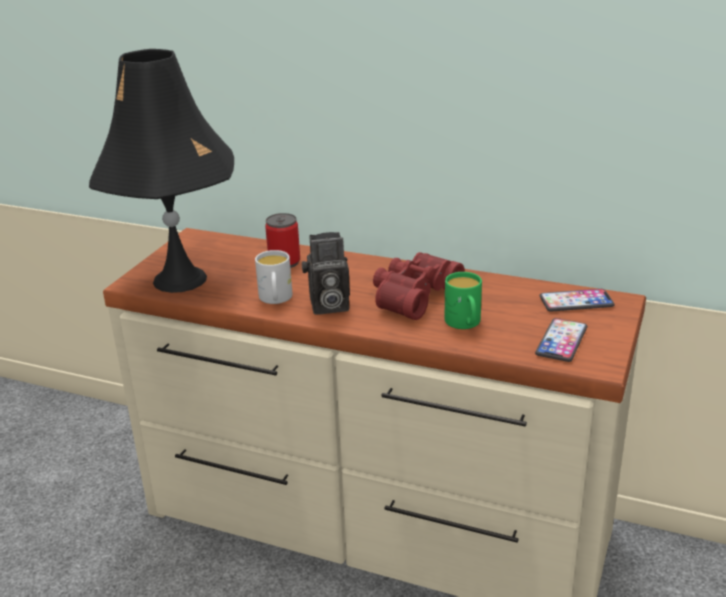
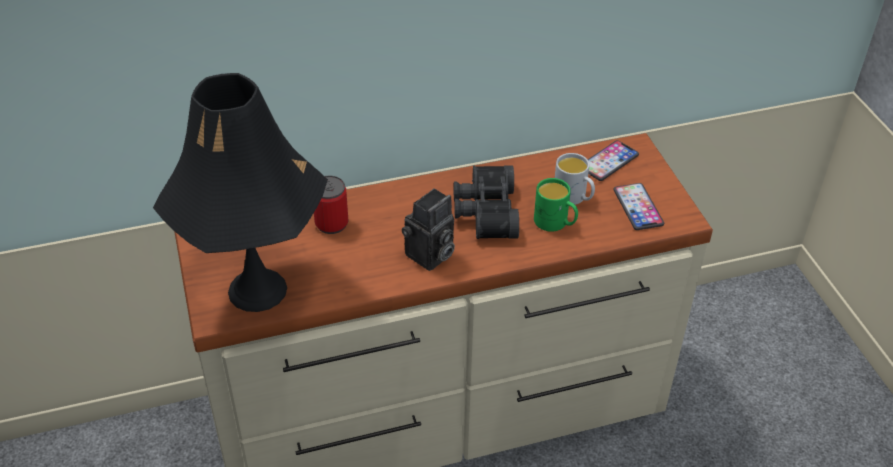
camera: 40 degrees left, 15 degrees up
(275, 299) = (376, 270): white mug -> white mug (573, 198)
(412, 295) = (484, 212): red binoculars -> black binoculars

